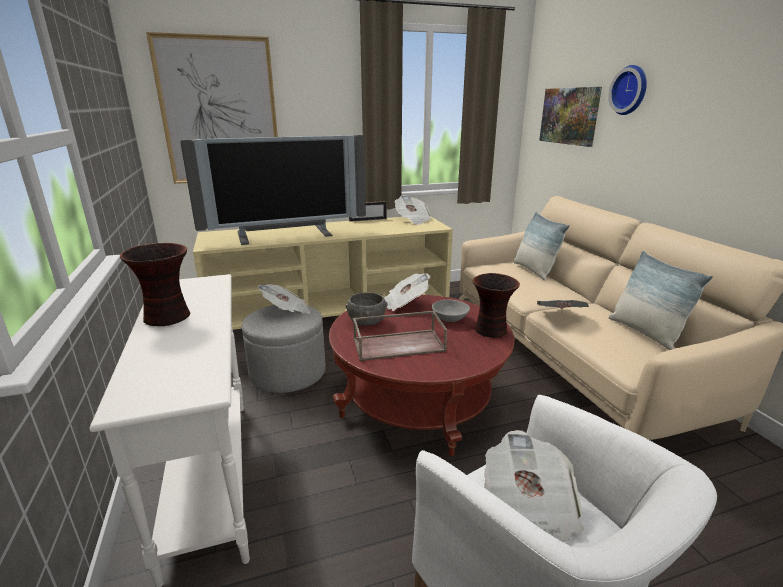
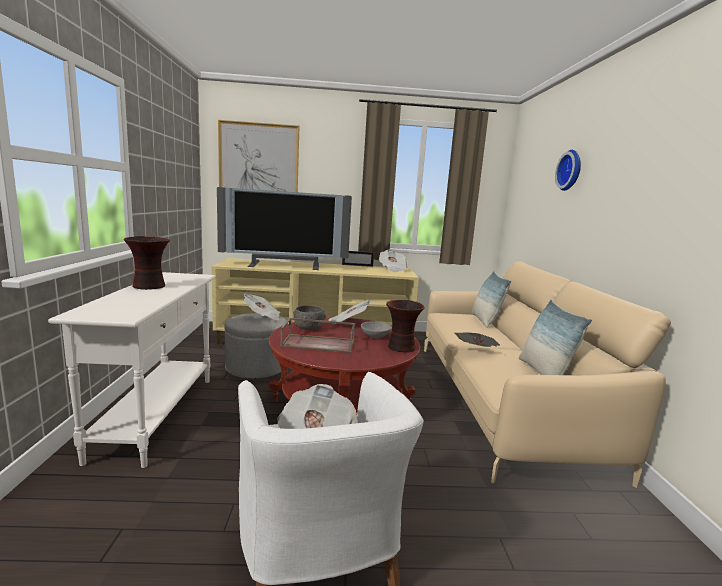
camera: 15 degrees right, 10 degrees down
(569, 116) = (533, 194): picture -> none

